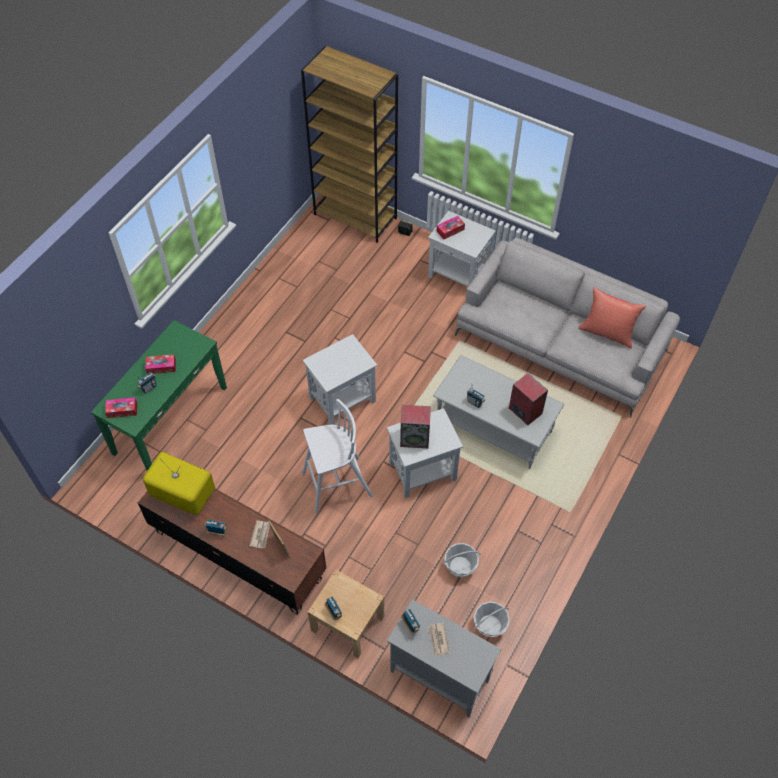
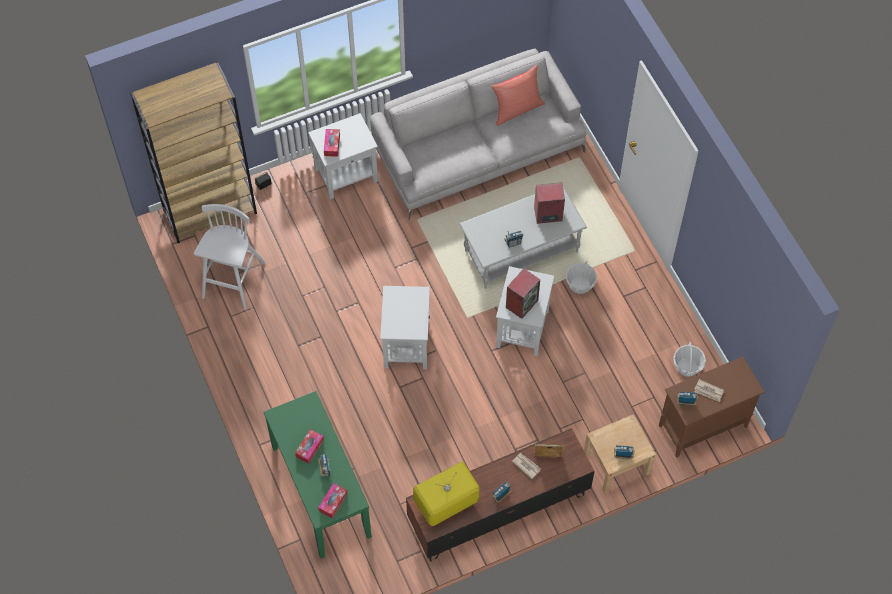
camera: 55 degrees left, 5 degrees up
(335, 485) = (487, 399): white stool -> white stool (233, 281)
(438, 675) = (702, 426): grey cabinet -> brown cabinet
(460, 566) = (625, 355): basket -> basket (580, 285)

